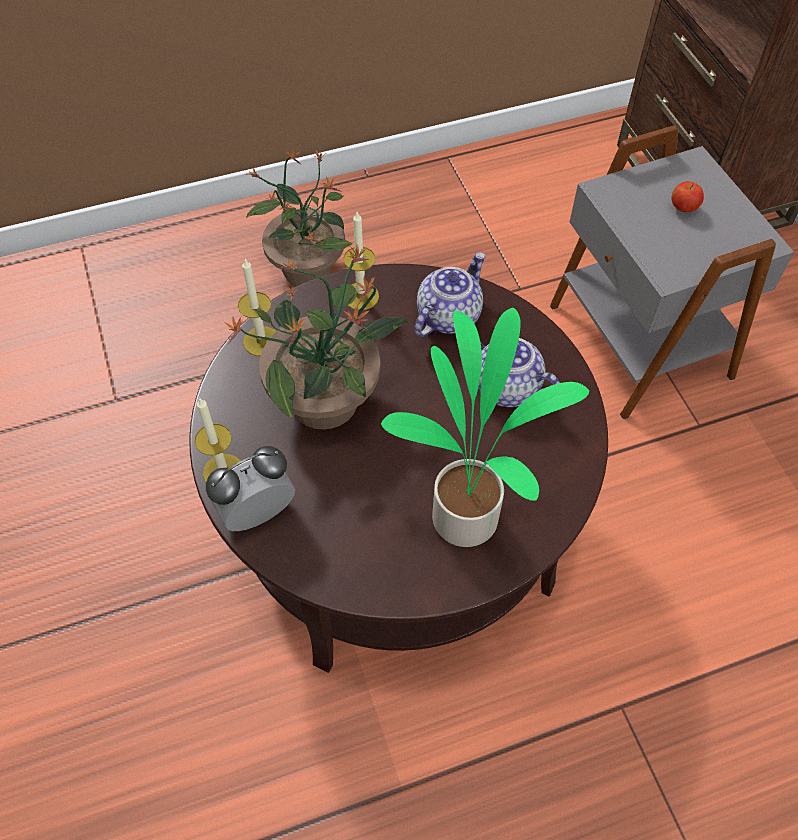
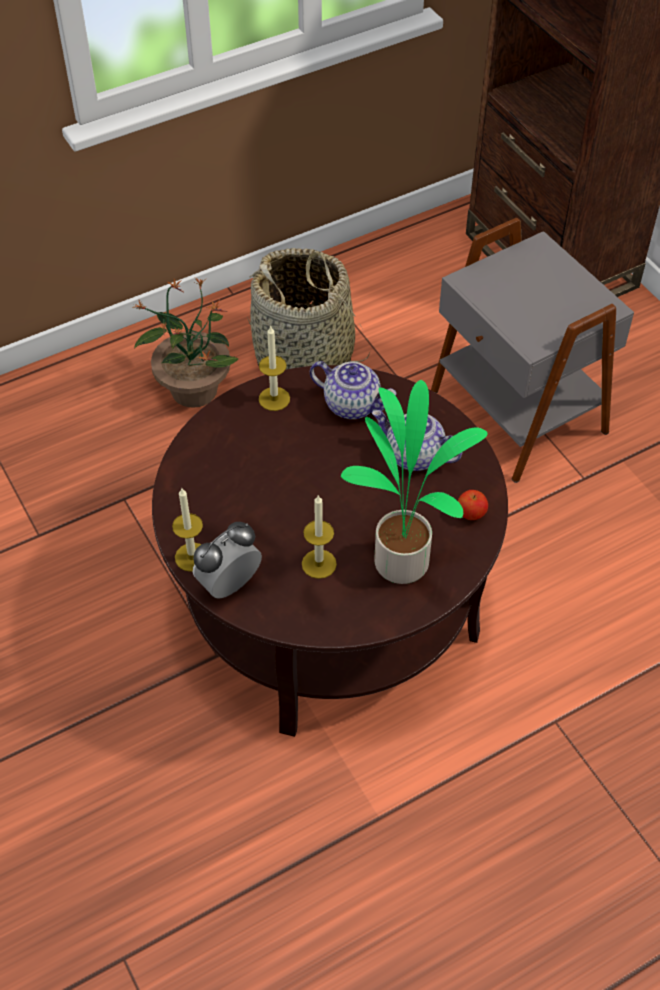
camera: 10 degrees left, 5 degrees down
(261, 341) = (197, 448): candle -> candle (319, 564)
(327, 400) = (265, 488): potted plant -> none
(427, 249) = (304, 356): none -> basket
(448, 316) = (353, 405): teapot -> teapot turned 90 degrees clockwise
(683, 208) = (536, 287): apple -> apple (471, 514)

